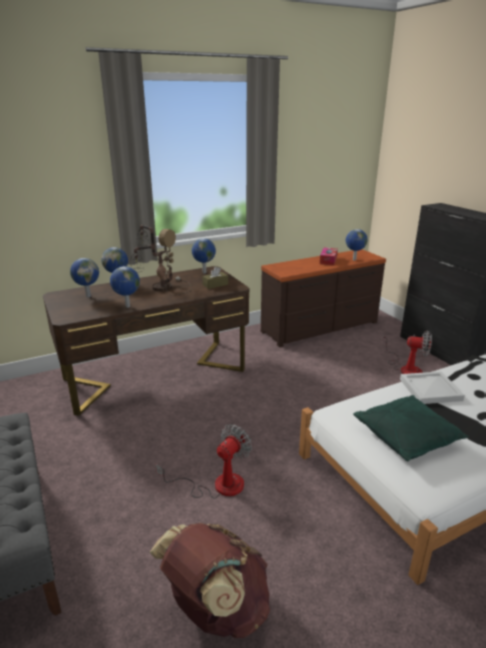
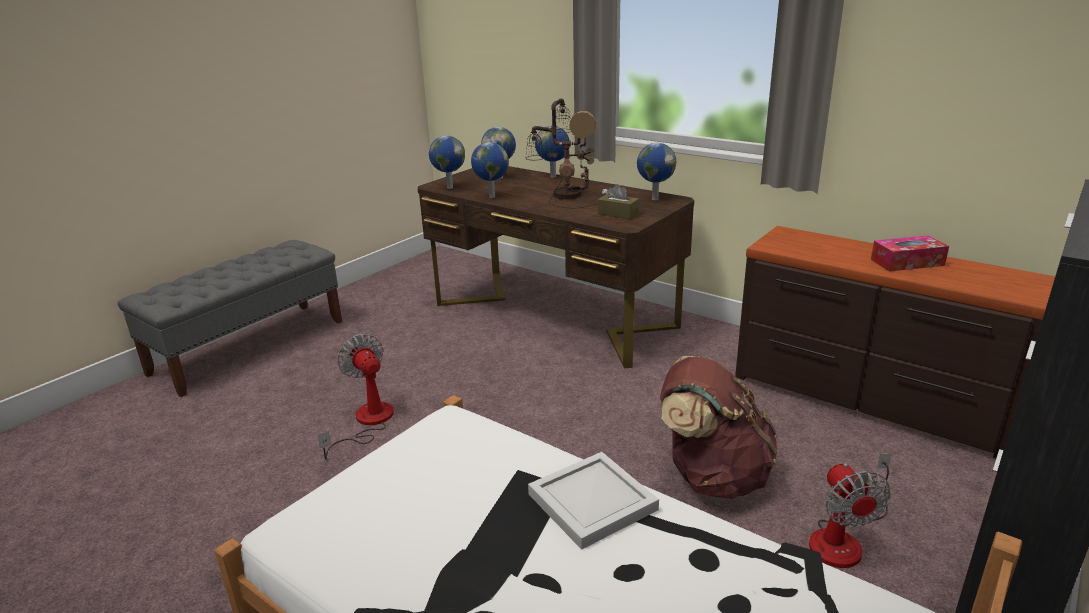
camera: 65 degrees right, 0 degrees up
(216, 609) = (190, 476): brown backpack -> brown backpack (712, 476)
(217, 485) = (367, 422): fan -> fan turned 135 degrees counterclockwise
(354, 260) = (963, 282): globe -> globe (449, 188)
(407, 437) = (418, 493): green pillow -> none

